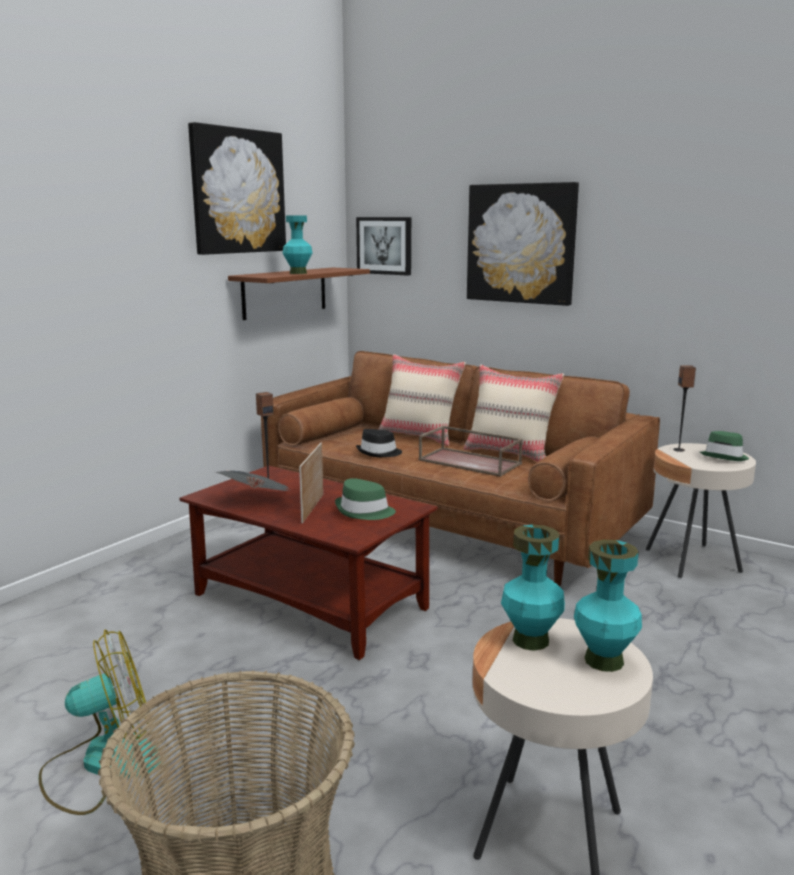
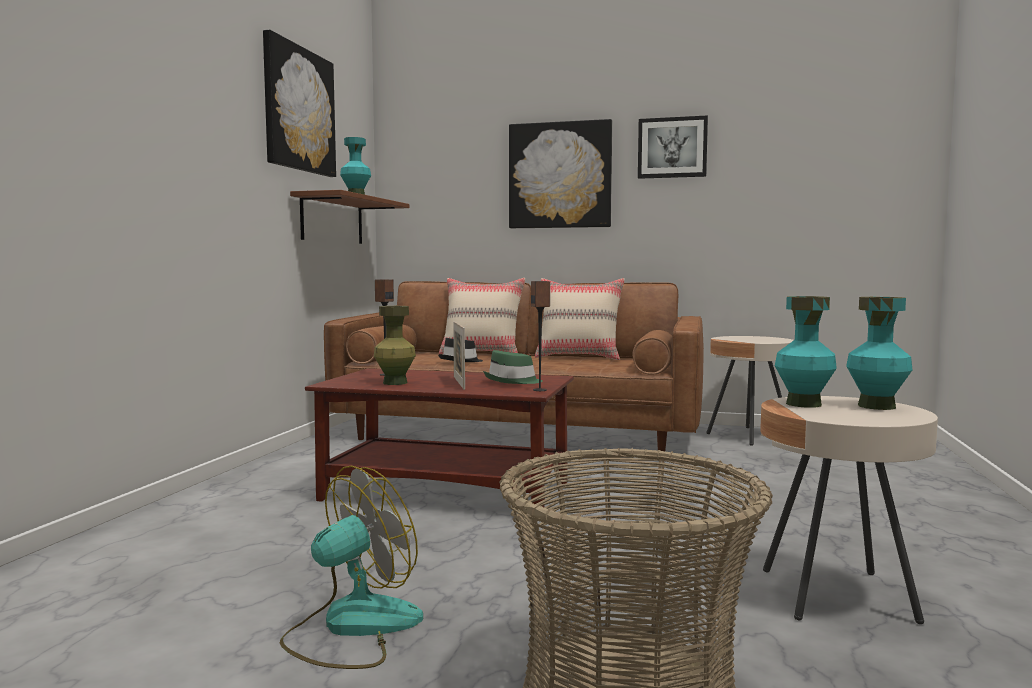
camera: 20 degrees left, 10 degrees down
(257, 500) = (395, 383): newspaper -> green vase
(384, 245) = (419, 184): picture -> picture (672, 148)
(471, 462) = (555, 361): brown tray -> none
(679, 450) = (728, 338): speaker -> speaker (540, 390)
(724, 456) = (767, 339): green hat -> none

